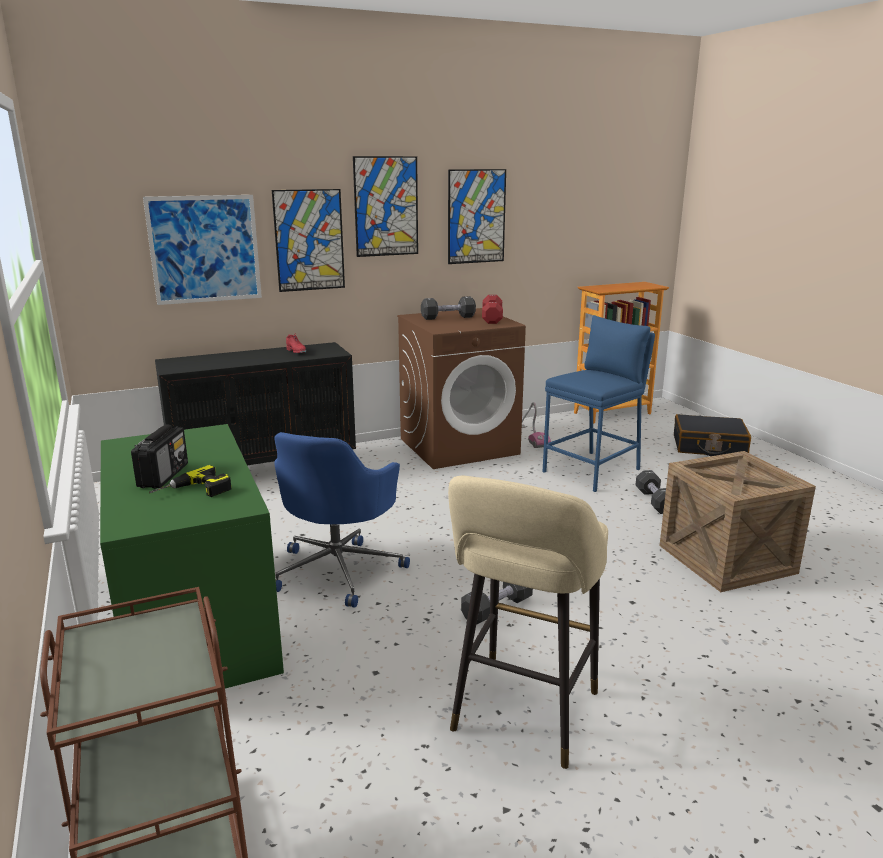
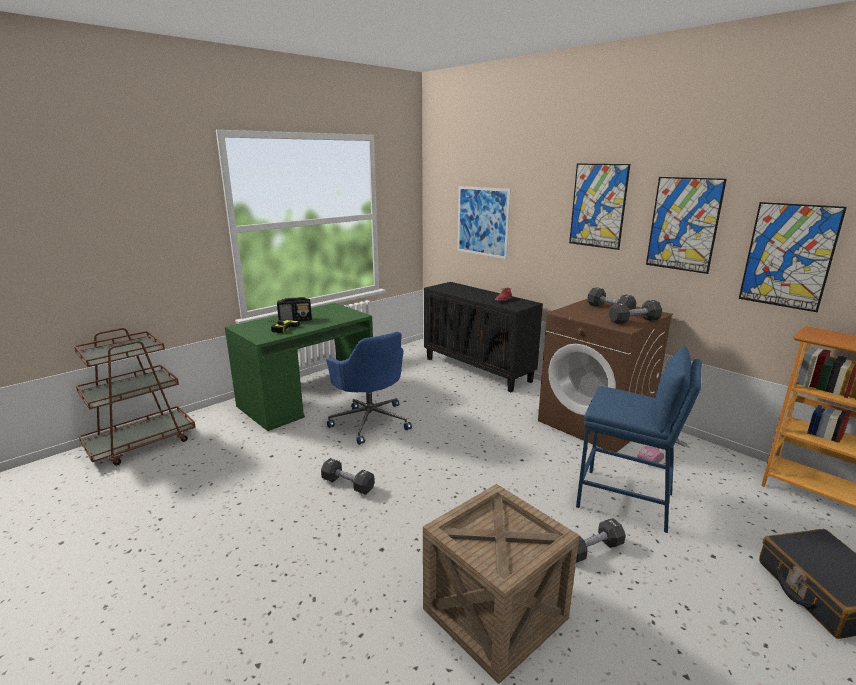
camera: 70 degrees right, 0 degrees up
(309, 240) = (539, 225): picture -> picture (788, 256)
(339, 570) = (370, 421): blue office chair -> blue office chair turned 120 degrees counterclockwise
(492, 318) = (634, 321): red dumbbell -> black dumbbell
(522, 716) = (235, 513): beige stool -> none

